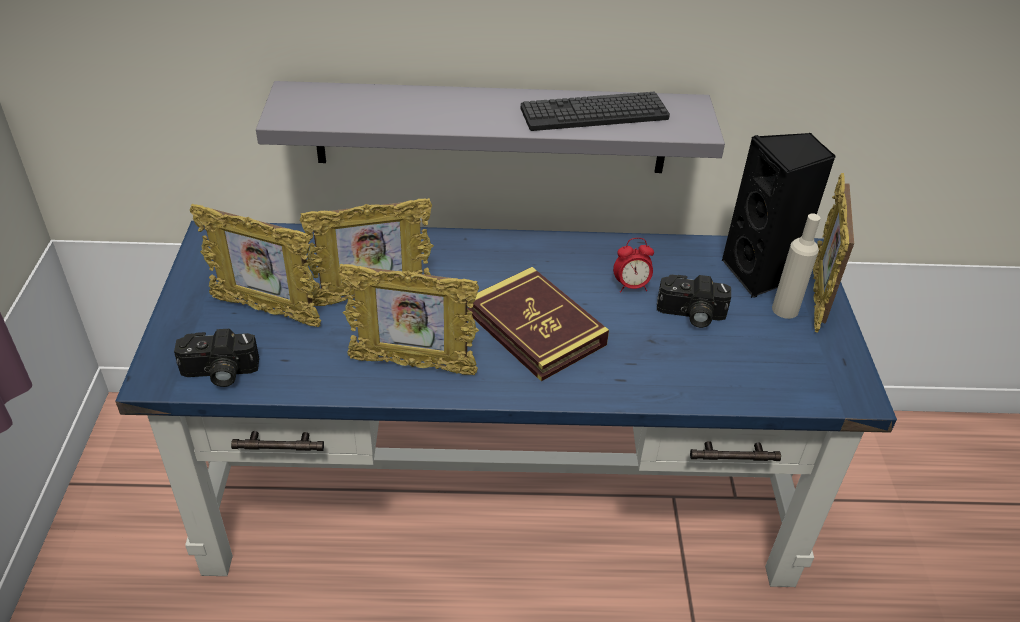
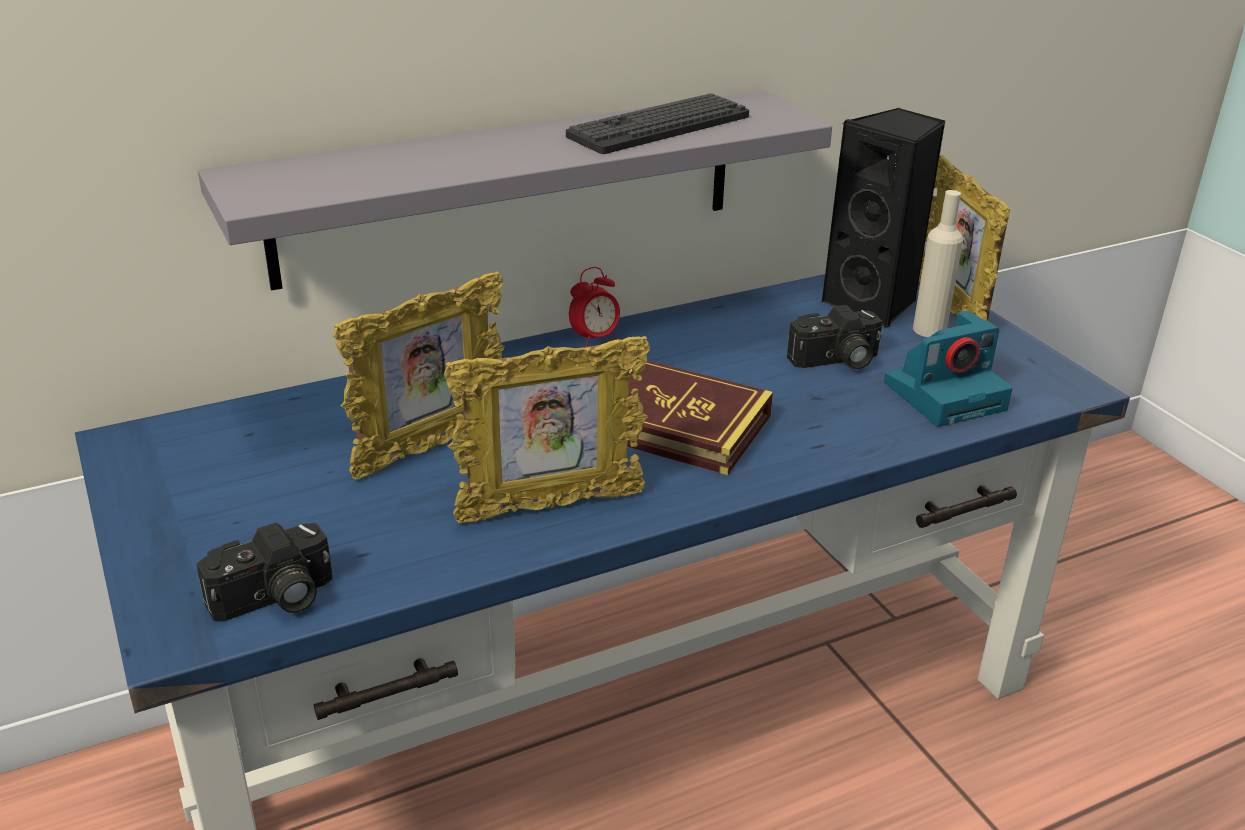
camera: 25 degrees left, 10 degrees down
(267, 311) = (286, 506): picture frame -> none
(631, 286) = (745, 351): alarm clock -> alarm clock (595, 338)
(749, 369) = (946, 394): none -> camera

